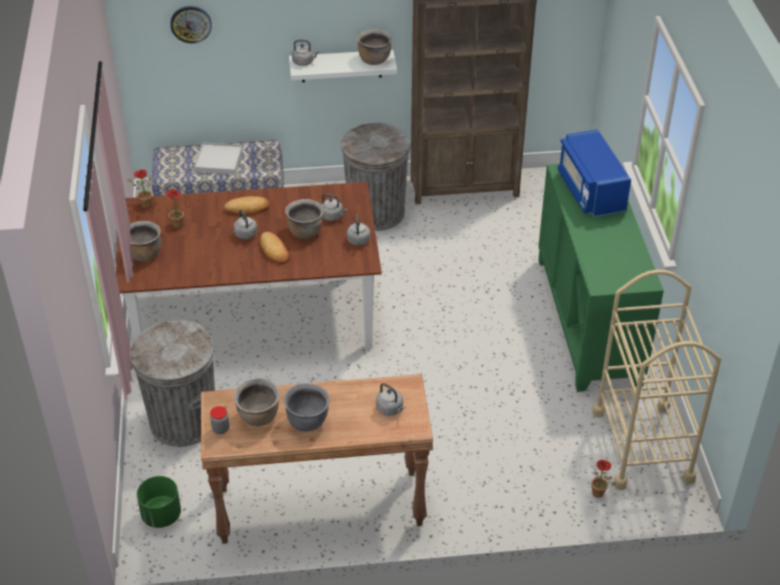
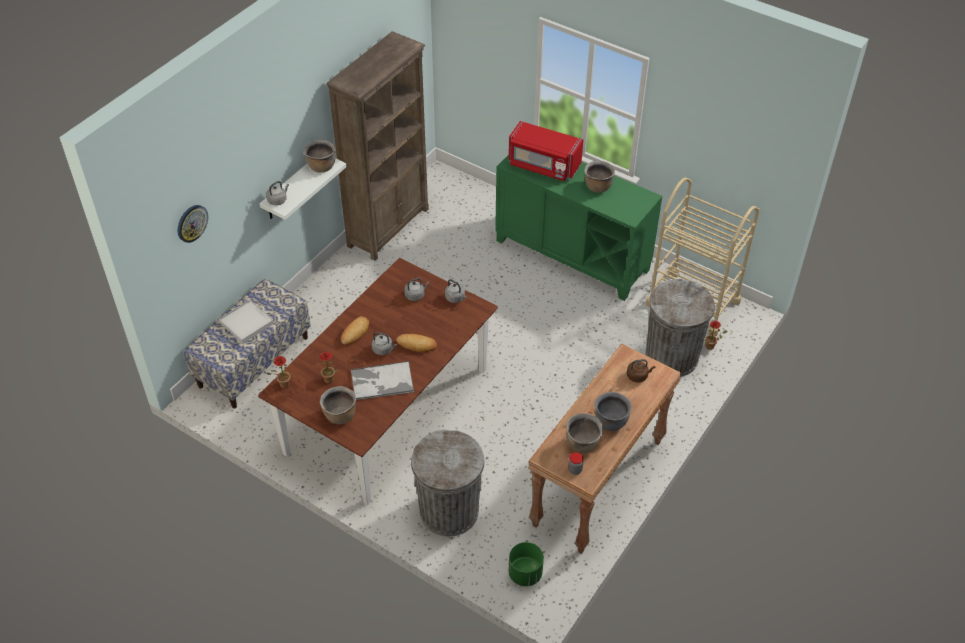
camera: 50 degrees left, 5 degrees up
(208, 255) = (381, 381): none -> tray
(305, 232) = (415, 318): brown cooking pot -> brown cooking pot (597, 187)
(376, 212) = (359, 285): grey trash can -> grey trash can (671, 356)
(390, 409) = (638, 376): grey kettle -> brown kettle
(590, 191) = (543, 165): blue microwave -> red microwave

